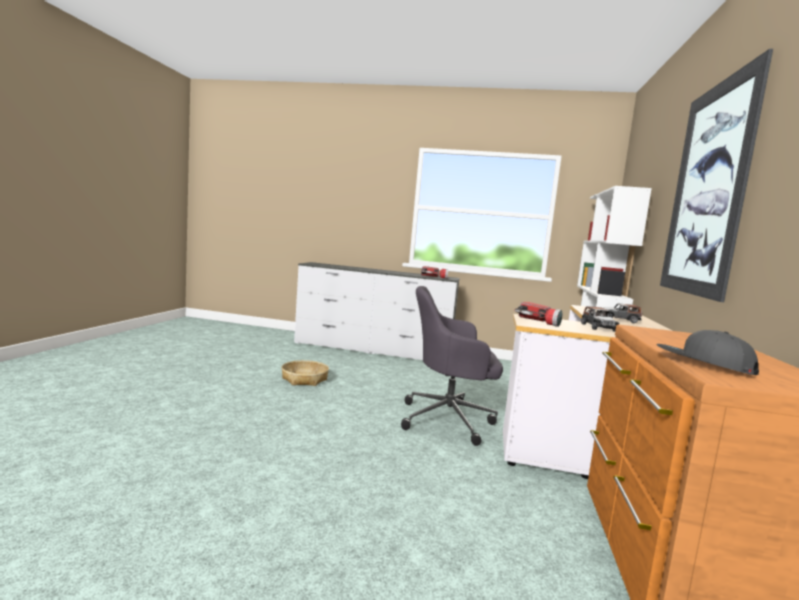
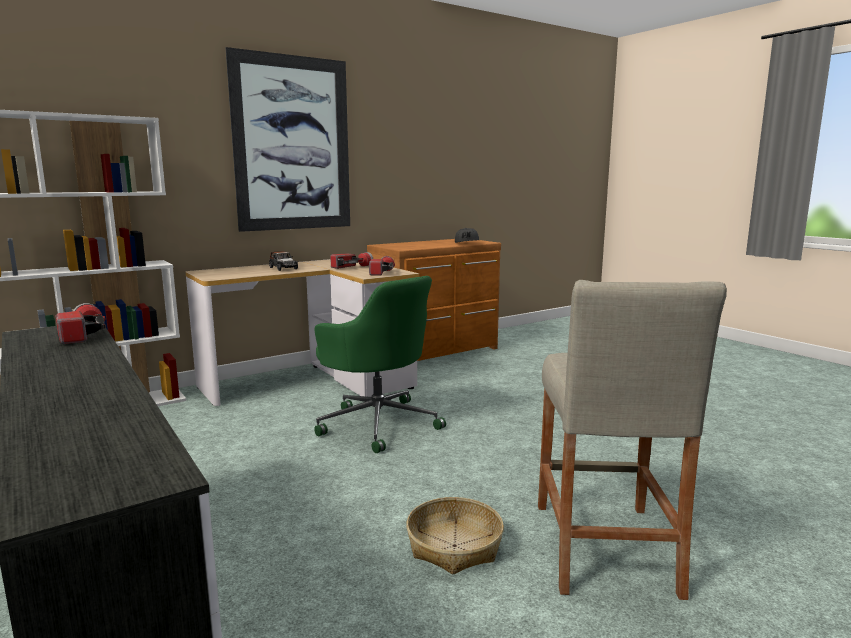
camera: 135 degrees left, 5 degrees up
(235, 392) = (603, 547): none -> beige stool
(449, 420) = (378, 423): grey office chair -> green office chair
(598, 327) = (352, 267): toy car -> flashlight

